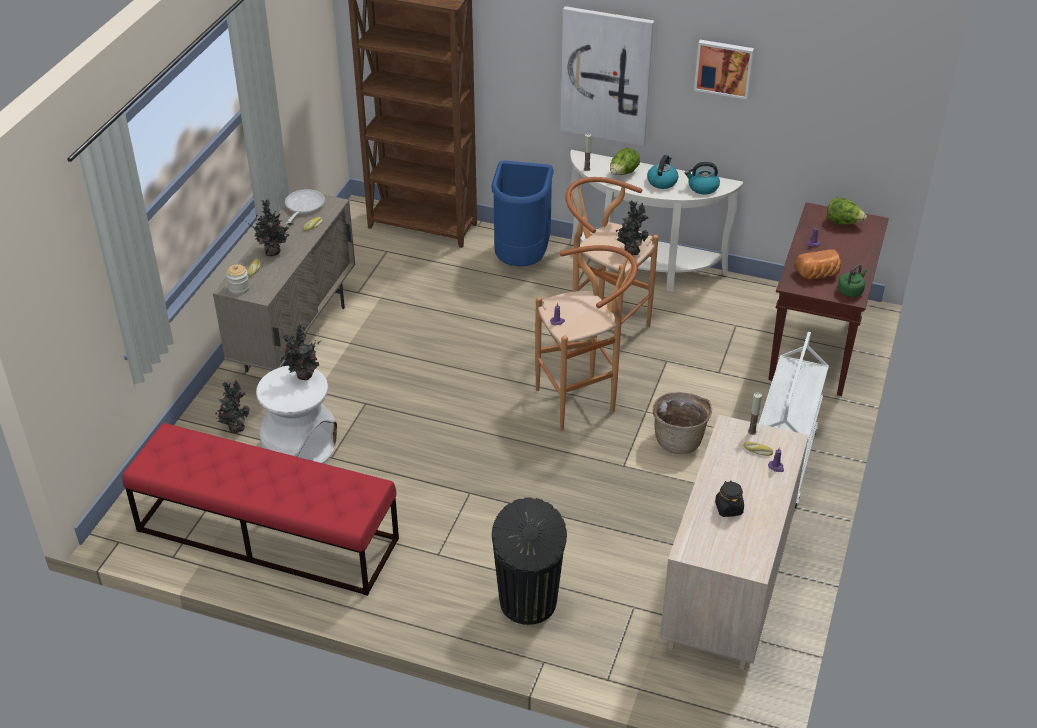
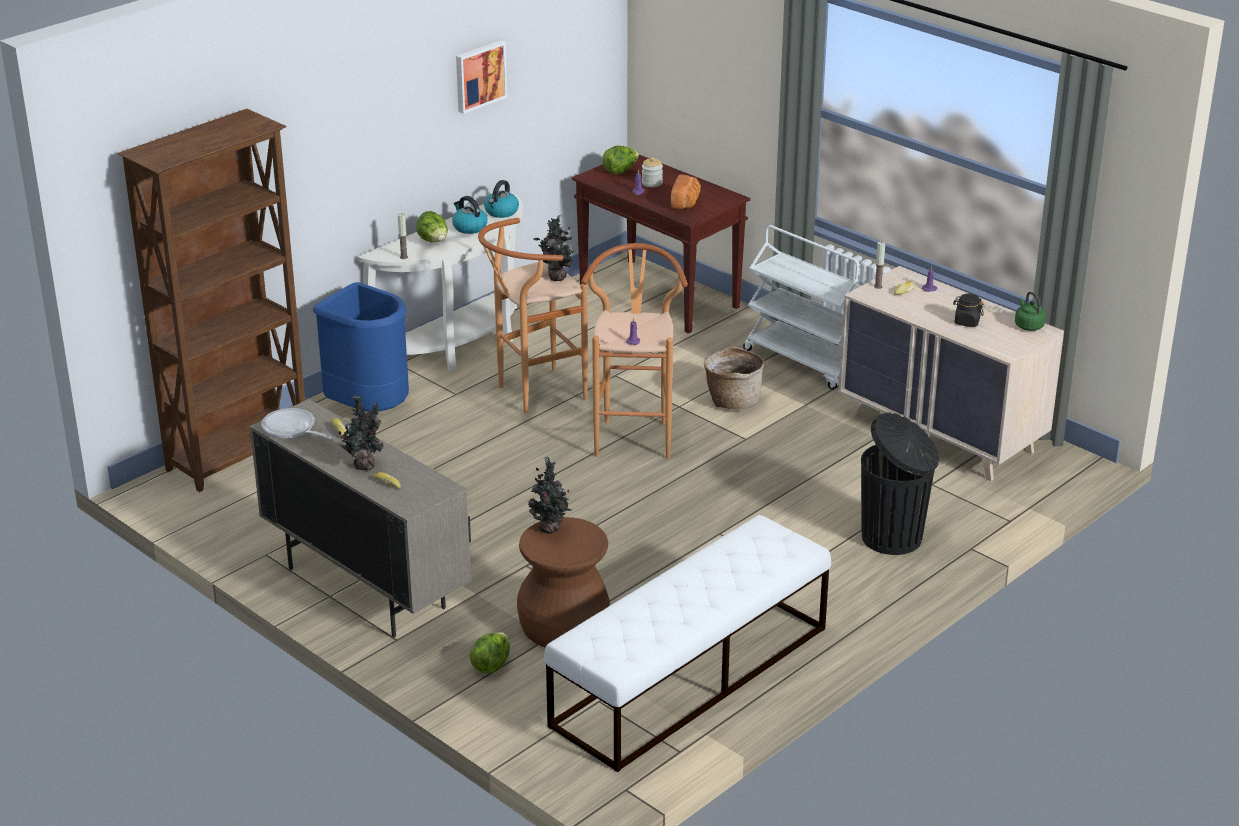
camera: 65 degrees left, 10 degrees down
(235, 427) = (491, 665): potted plant -> lettuce
(239, 288) = (415, 500): jar -> jar (652, 183)
(266, 534) = (690, 677): red bench -> white bench
(300, 447) = (563, 625): white stool -> brown stool
(606, 75) = (379, 146): picture -> none
(851, 291) = (721, 196): green kettle -> green kettle (1028, 325)

